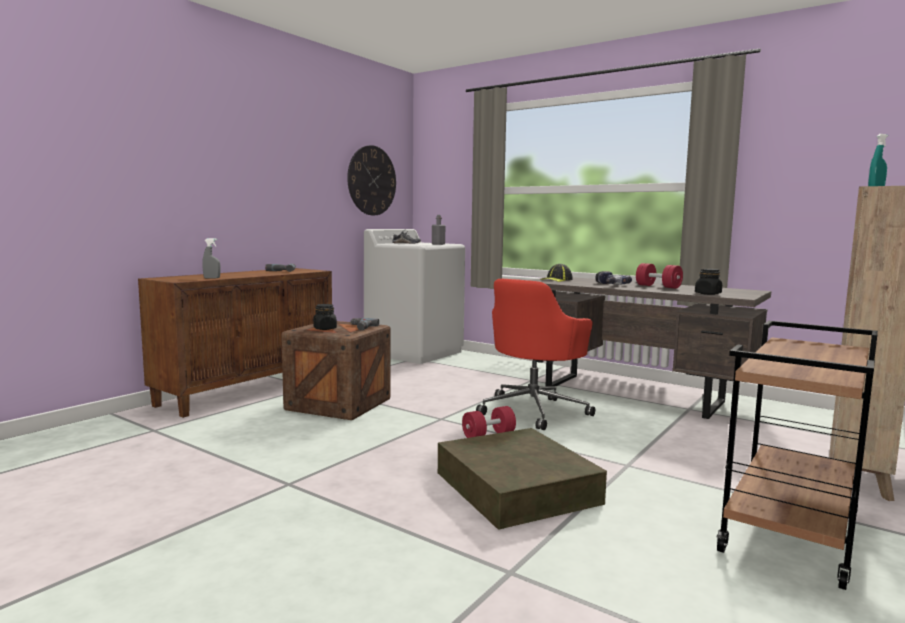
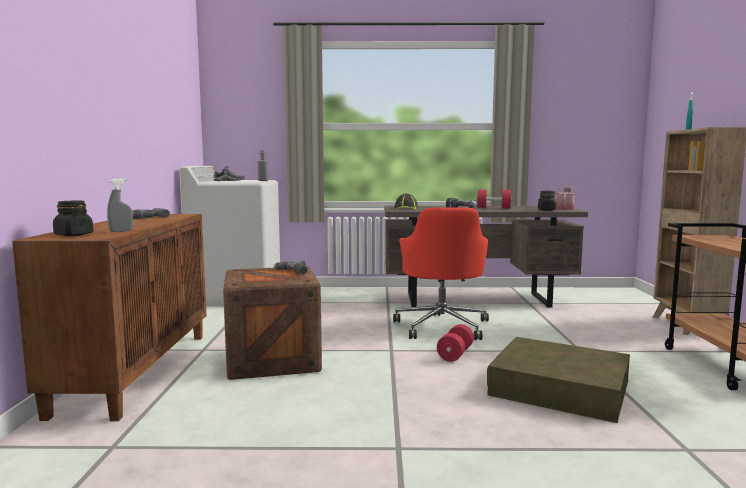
camera: 35 degrees left, 0 degrees up
(325, 328) = (261, 277): black jar -> black jar (73, 235)
(372, 180) = (179, 111): wall clock -> none
(746, 294) = (565, 208): none -> watering can

